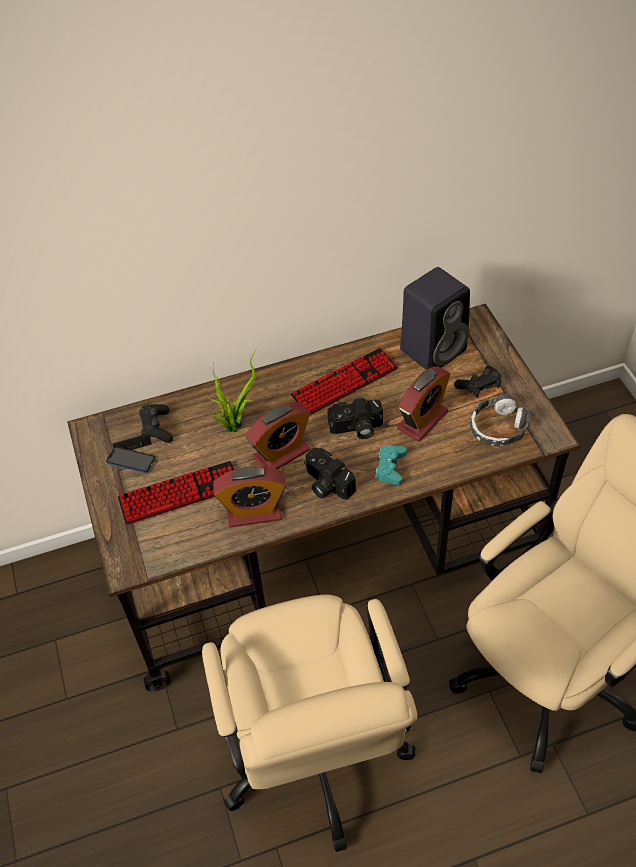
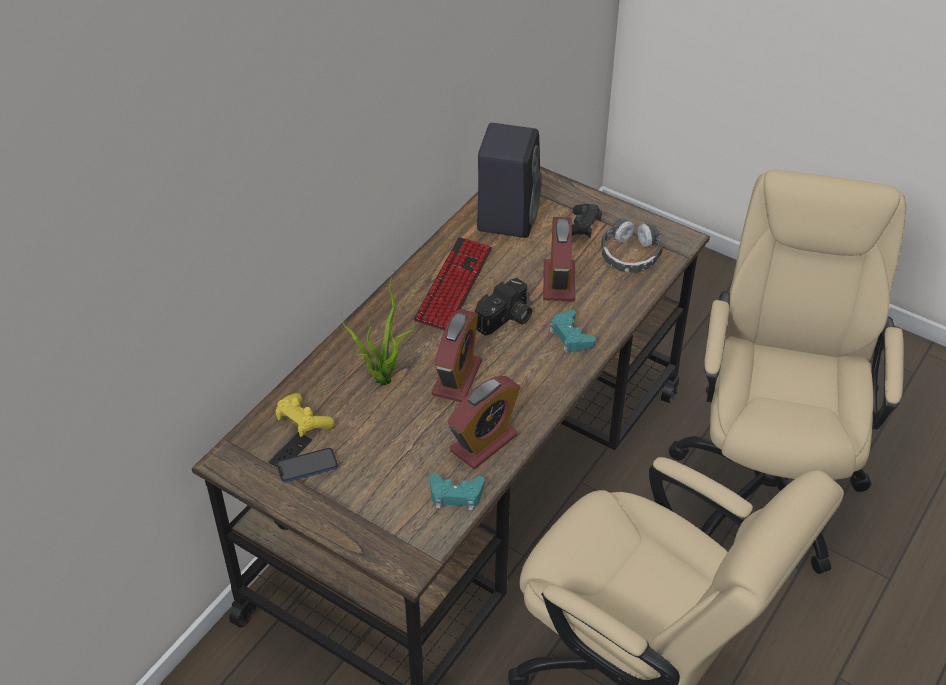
camera: 40 degrees left, 5 degrees down
(157, 428) = (303, 422): black game controller -> yellow game controller
(179, 494) = (392, 468): keyboard -> none
(200, 538) = (456, 495): none -> turquoise game controller
(325, 484) = (526, 382): camera -> none

